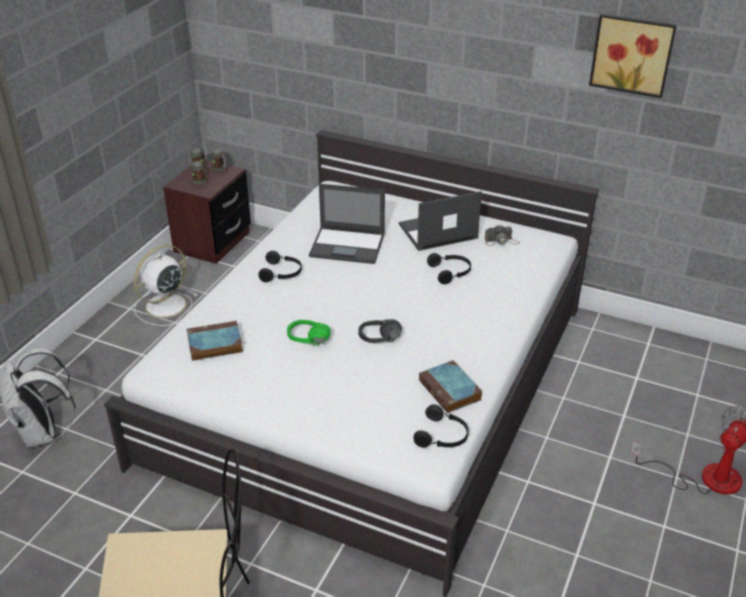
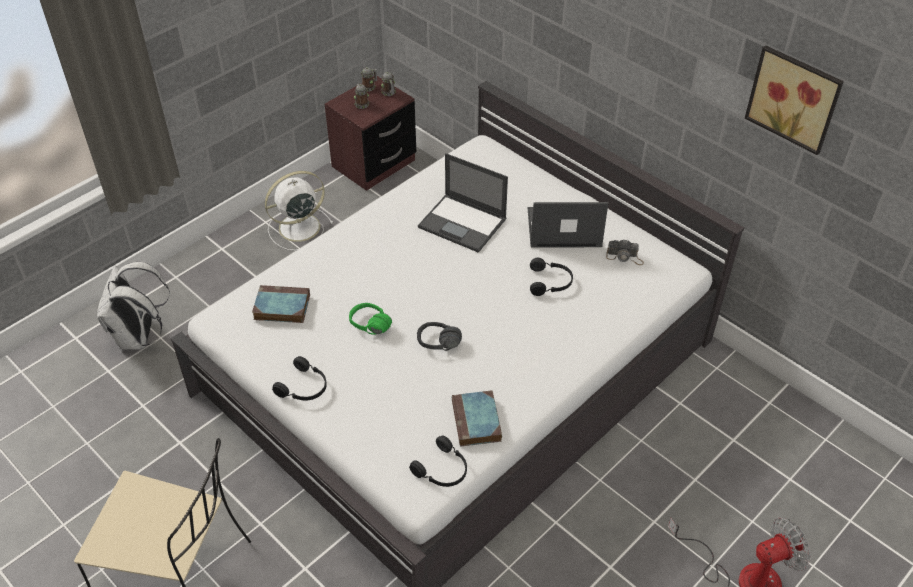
camera: 20 degrees right, 10 degrees up
(282, 273) = (382, 240): black headphones -> black headphones (304, 387)

